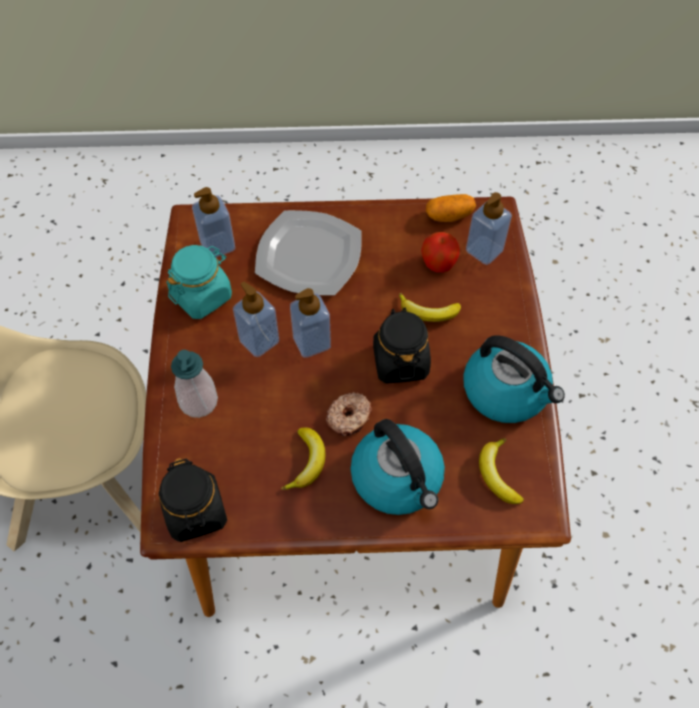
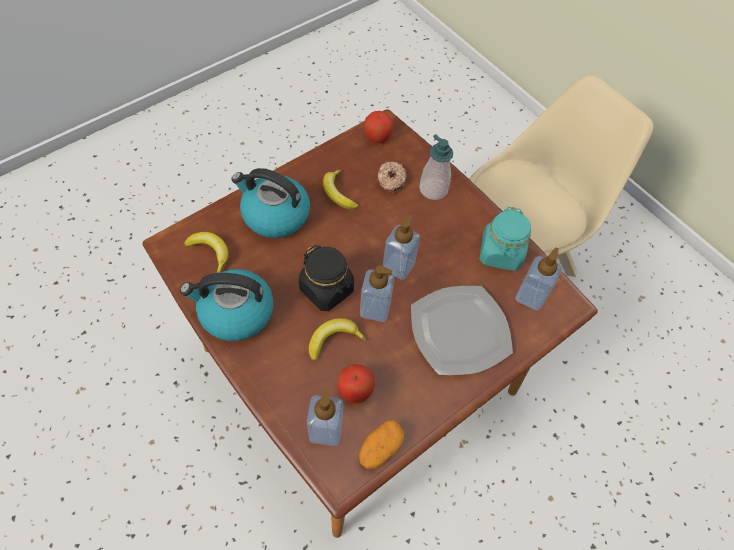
camera: 140 degrees right, 0 degrees up
(196, 512) = (377, 137): black jar -> apple
(259, 340) = (433, 246): soap dispenser -> soap dispenser (375, 308)
(349, 418) = (332, 232): donut -> donut (390, 180)

